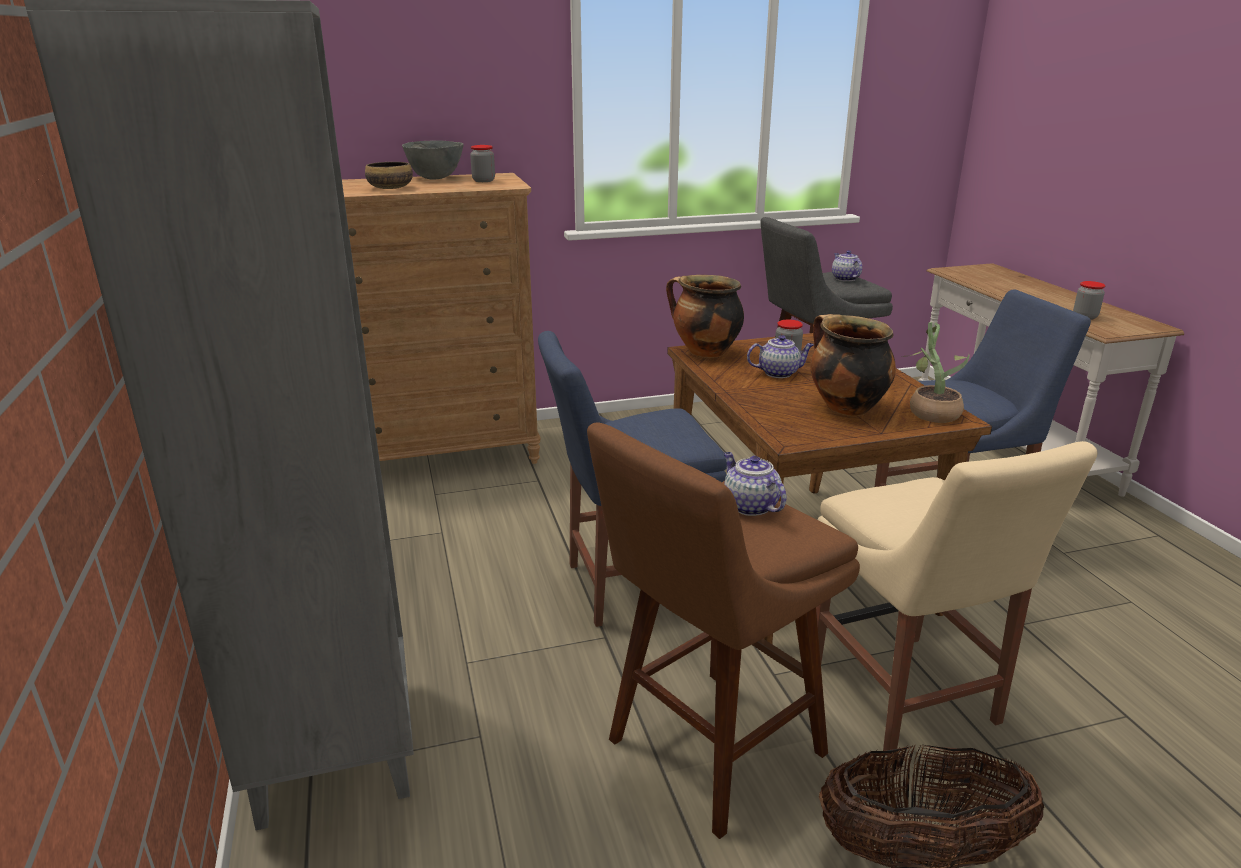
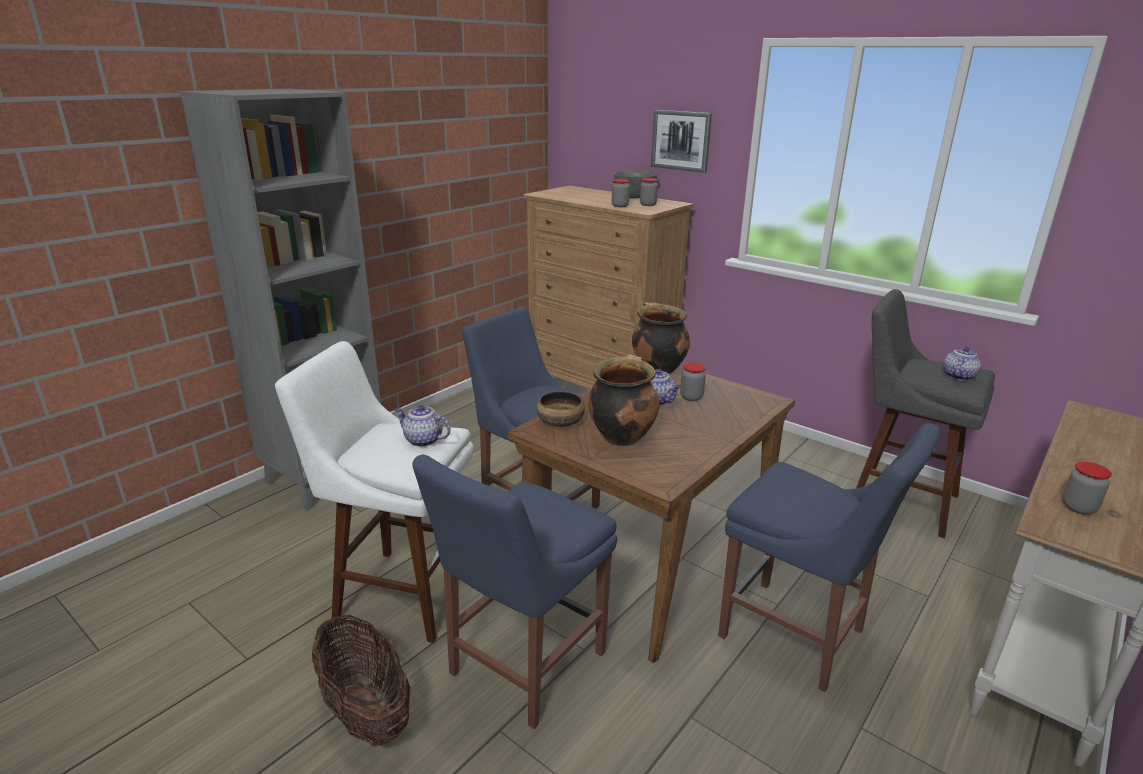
camera: 55 degrees right, 0 degrees up
(390, 188) = (584, 198): bowl -> bowl (560, 422)
(465, 187) = (620, 206): none -> jar
(475, 93) = (681, 140): none -> picture
(708, 752) = (400, 592): brown stool -> white stool
(749, 506) = (422, 440): teapot -> teapot turned 90 degrees counterclockwise
(906, 698) = (522, 667): beige chair -> blue chair
(929, 411) = (661, 470): potted plant -> none

